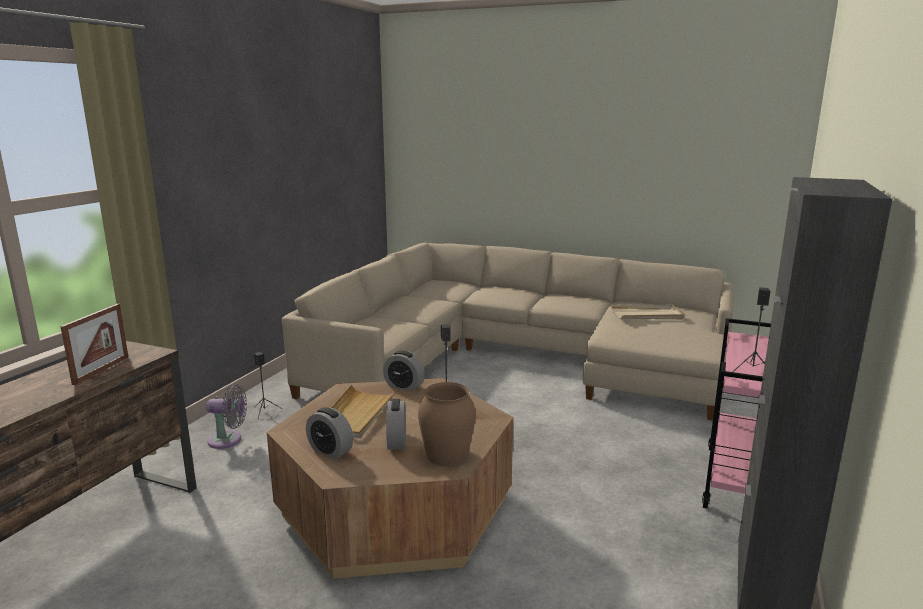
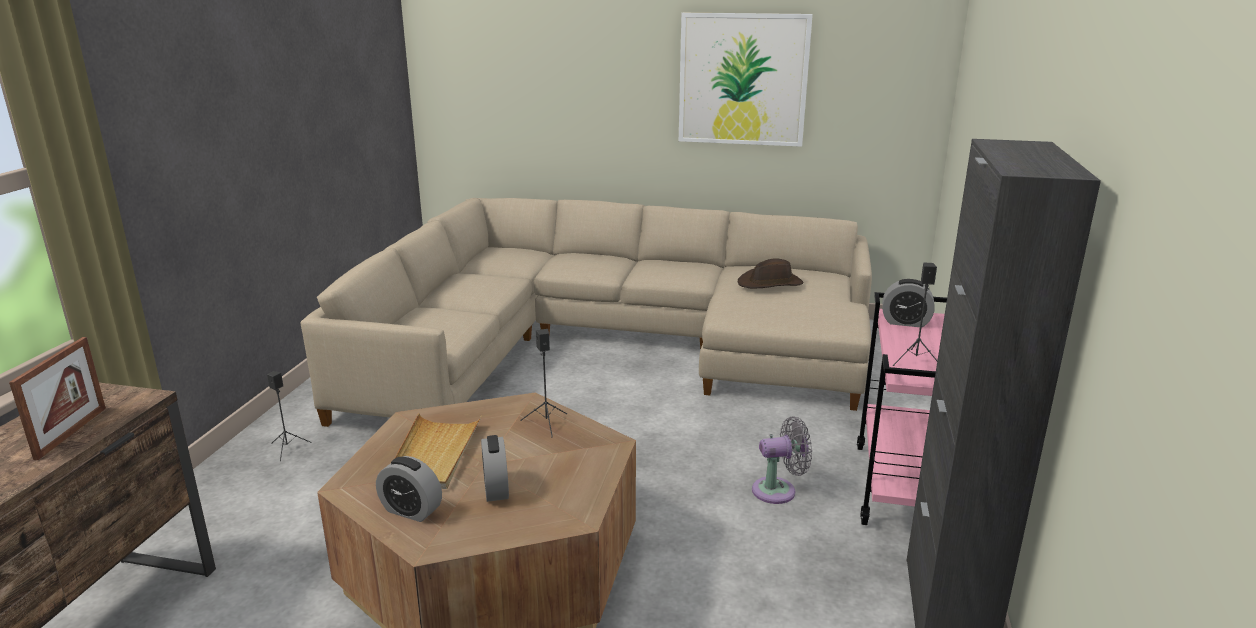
camera: 10 degrees left, 5 degrees up
(228, 440) = (245, 495): grey fan -> grey fan (778, 490)
(404, 386) = (487, 408): alarm clock -> alarm clock (905, 322)
(447, 454) = (564, 500): brown vase -> none
(634, 156) = (743, 79): none -> picture
(647, 315) = (770, 283): beige tray -> brown hat

